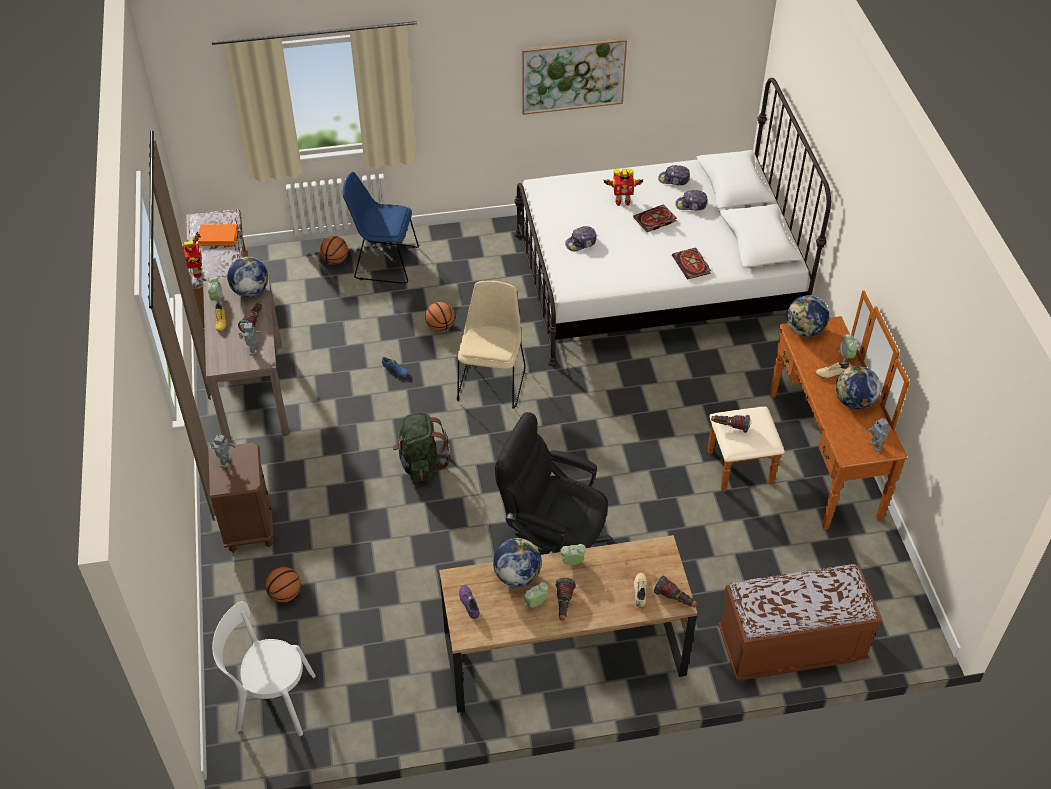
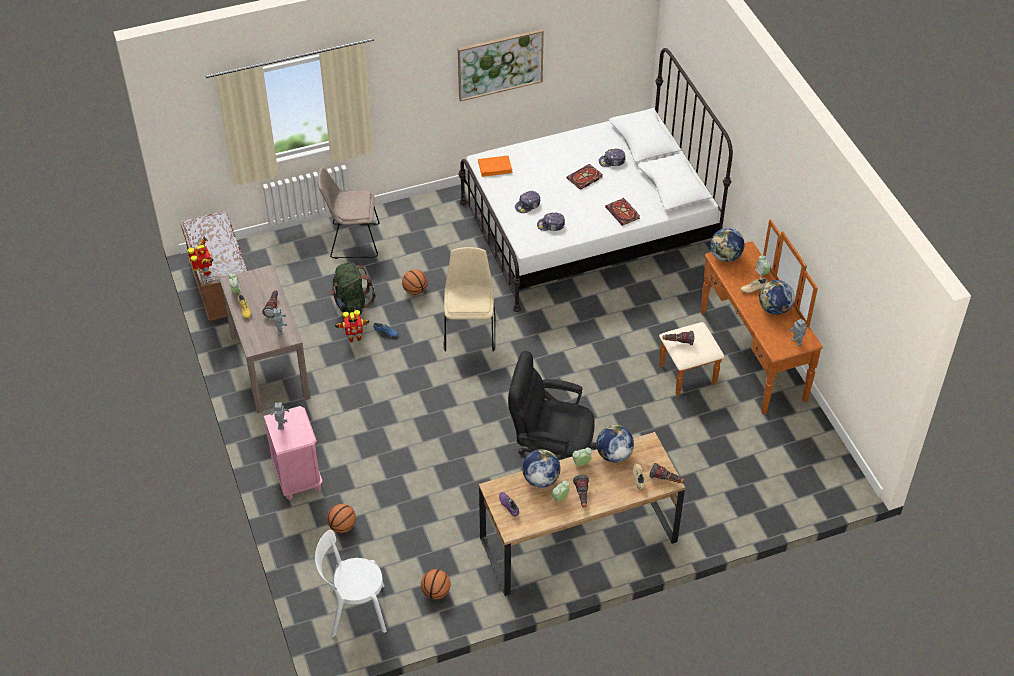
camera: 10 degrees left, 0 degrees up
(218, 237) = (215, 237): orange book -> orange book (495, 167)
(249, 527) = (298, 478): brown nightstand -> pink nightstand
(250, 291) = (262, 281): globe -> globe (613, 455)
(335, 260) = (309, 244): basketball -> basketball (436, 592)
(384, 262) = (352, 241): blue chair -> beige chair
(421, 463) = (427, 406): green backpack -> green backpack (351, 304)
(622, 202) = (554, 165): toy robot -> toy robot (354, 338)
(674, 179) = (593, 141): cap -> cap (551, 225)
(791, 646) = (753, 508): brown bench -> none

